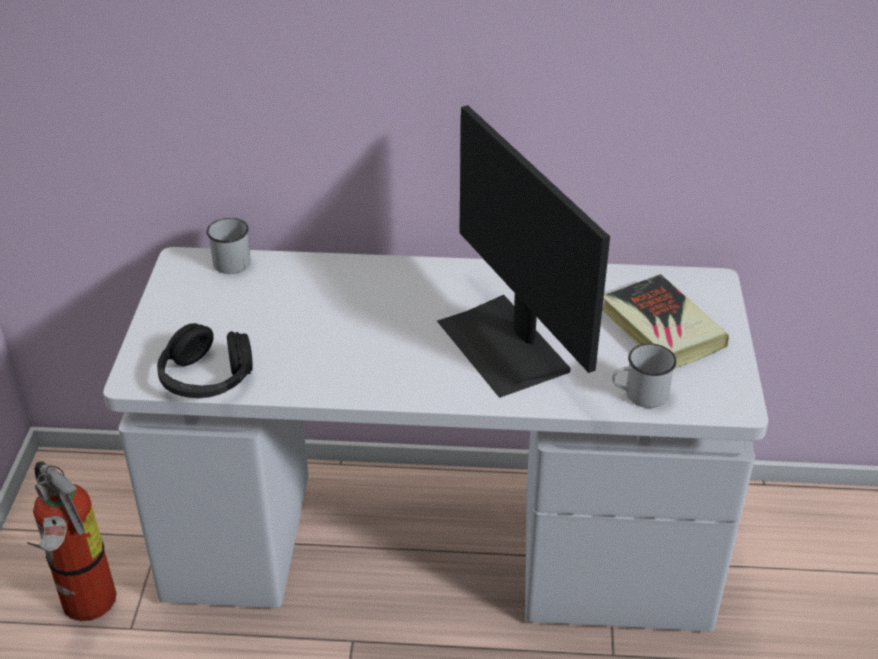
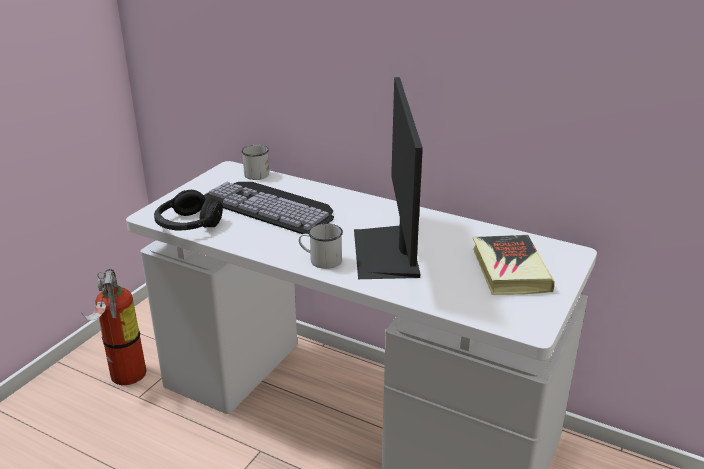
camera: 25 degrees right, 10 degrees down
(298, 312) = (272, 206): none -> keyboard
(639, 395) = (460, 303): white mug -> white mug (320, 260)

